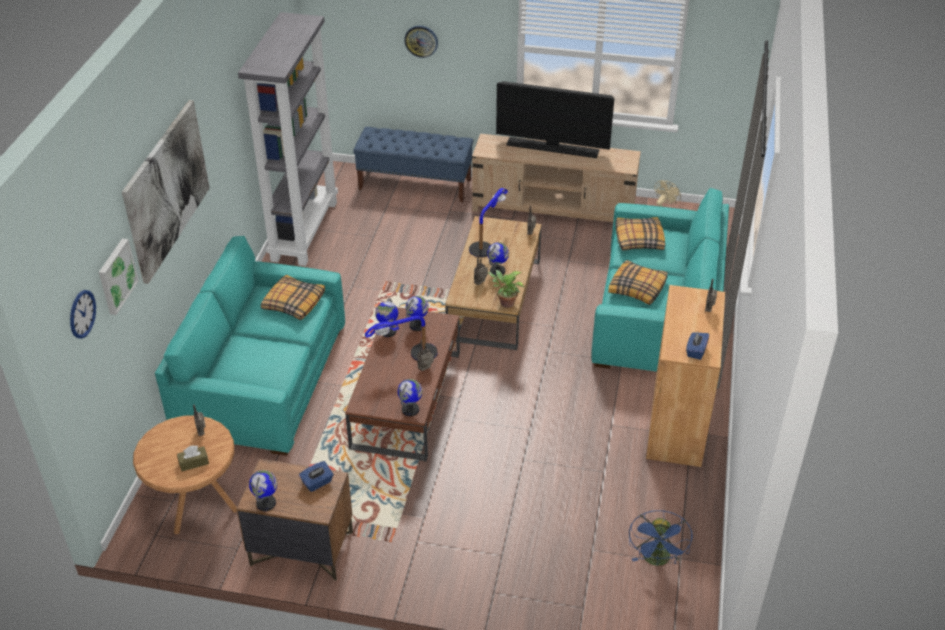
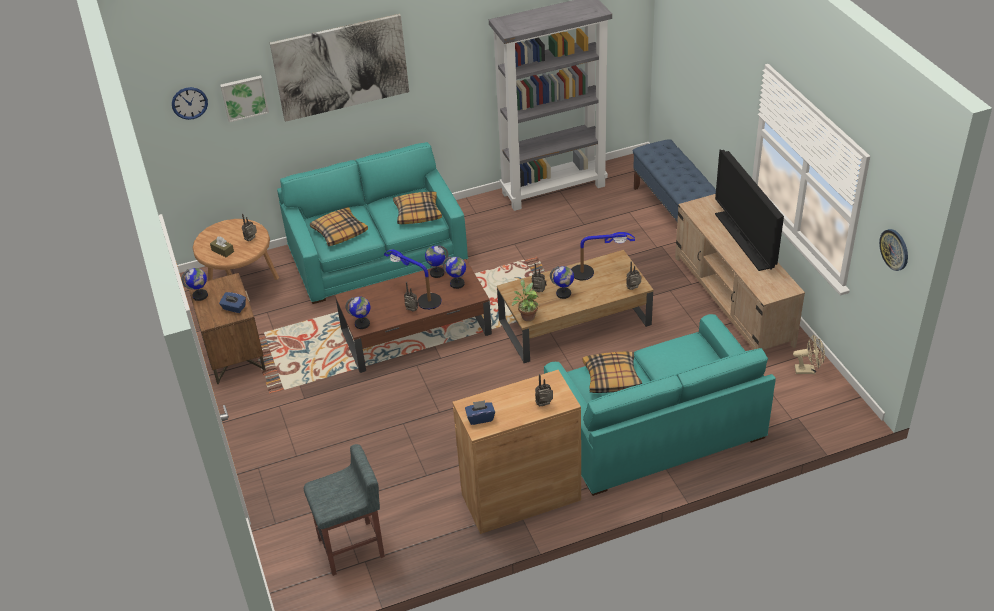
camera: 60 degrees right, 0 degrees up
(421, 41) = (708, 81): wall clock -> wall clock (894, 249)
(638, 239) = (683, 351): pillow -> pillow (339, 232)
(657, 560) = (352, 548): blue fan -> grey stool

